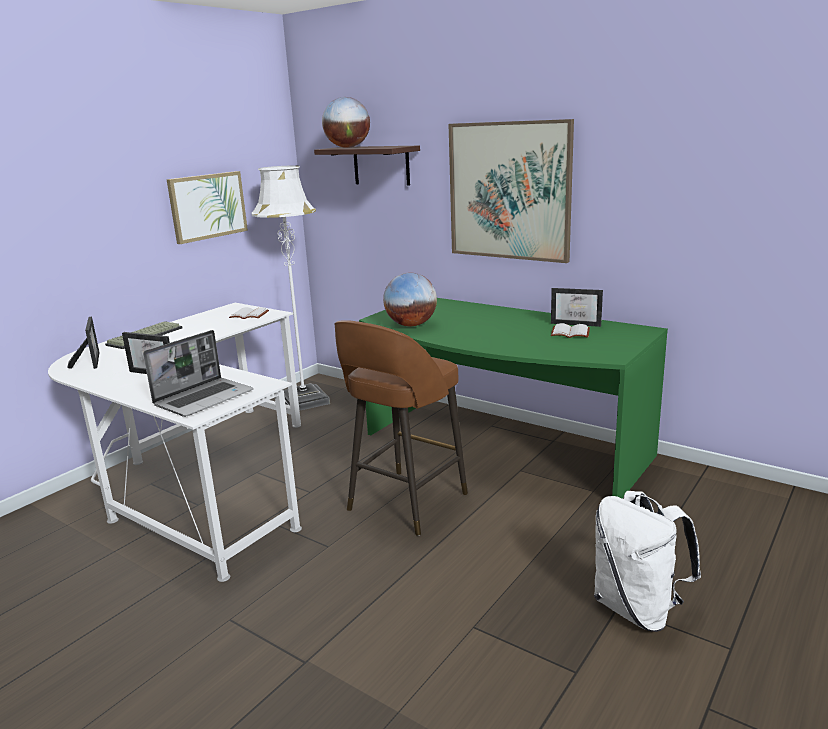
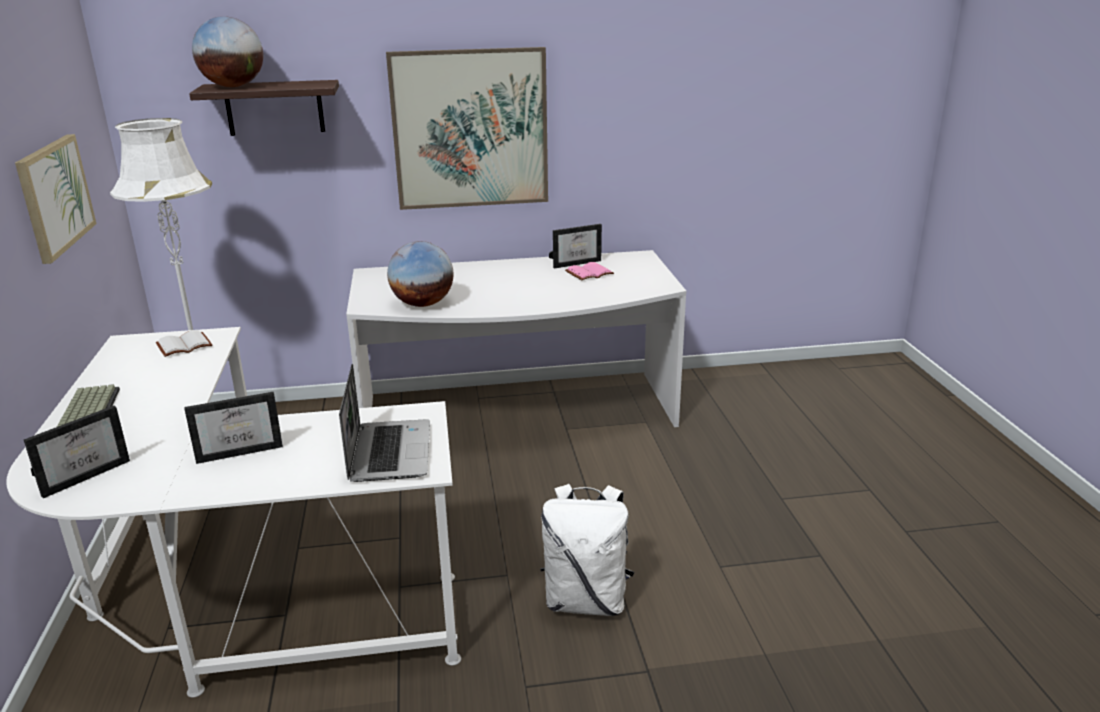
camera: 45 degrees left, 5 degrees up
(90, 361) = (84, 474): picture frame -> picture frame turned 105 degrees clockwise
(405, 503) = (514, 502): brown stool -> none
(500, 447) = (518, 415): green desk -> white desk
(571, 332) = (589, 273): white book -> pink book
(638, 609) = (794, 493): white backpack -> white backpack (586, 600)

